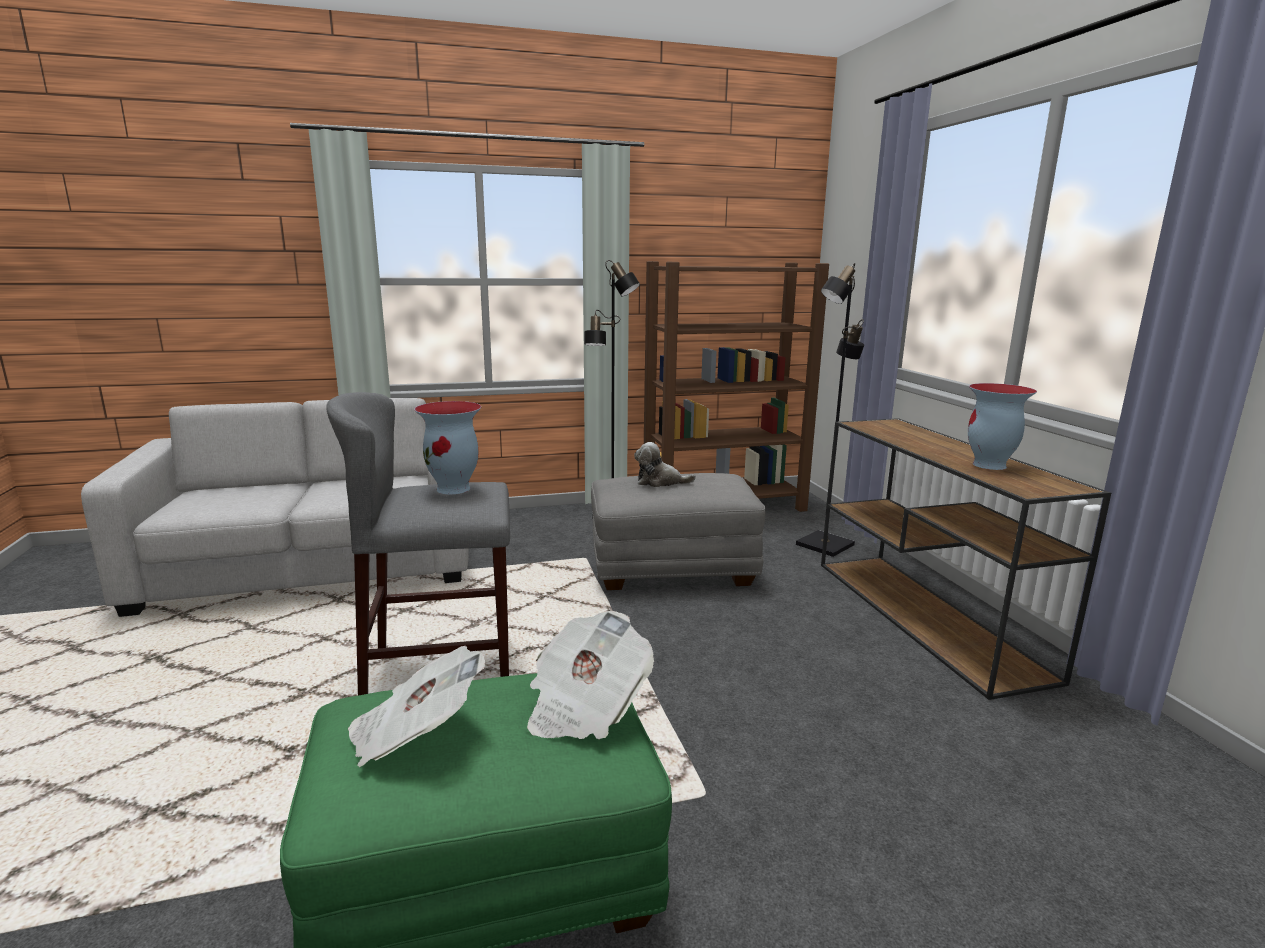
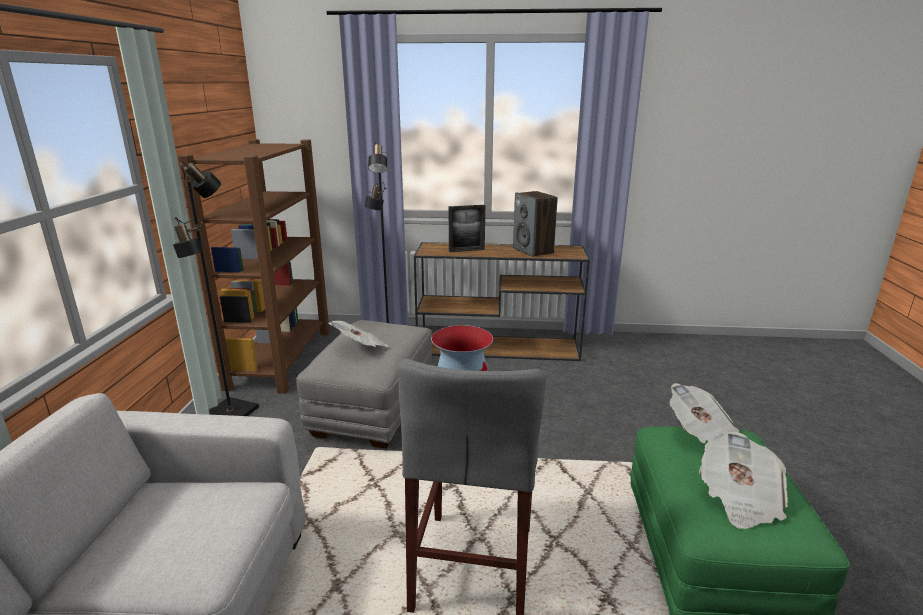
camera: 70 degrees left, 5 degrees up
(660, 482) = (360, 347): plush toy -> newspaper
(908, 437) = (466, 250): none -> picture frame
(990, 465) = (533, 251): vase -> speaker

